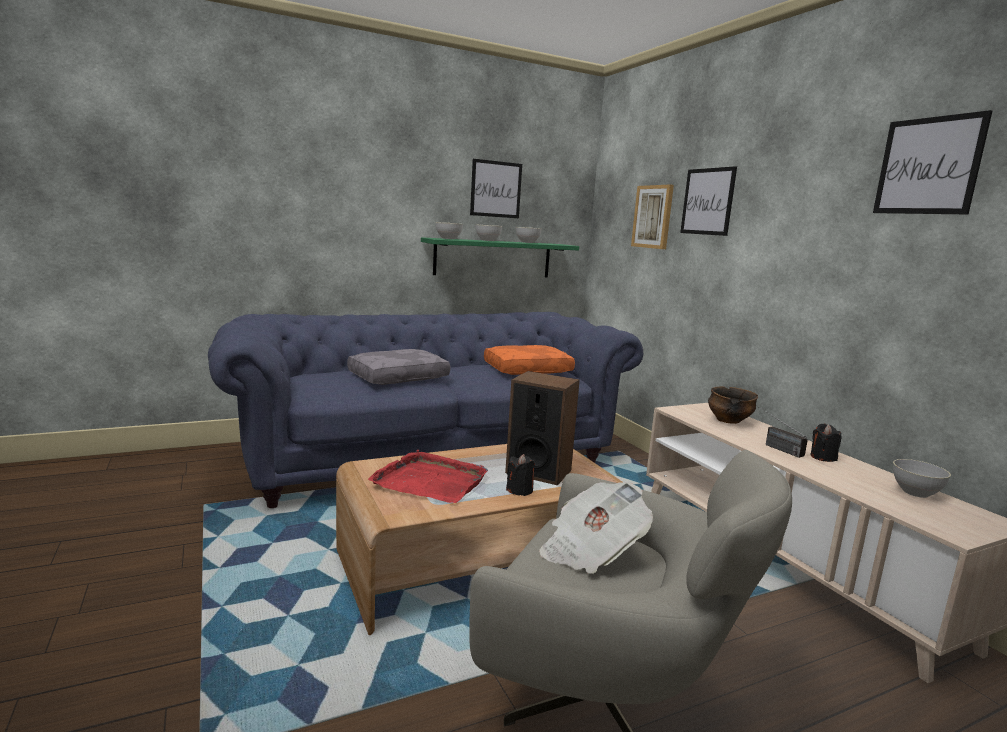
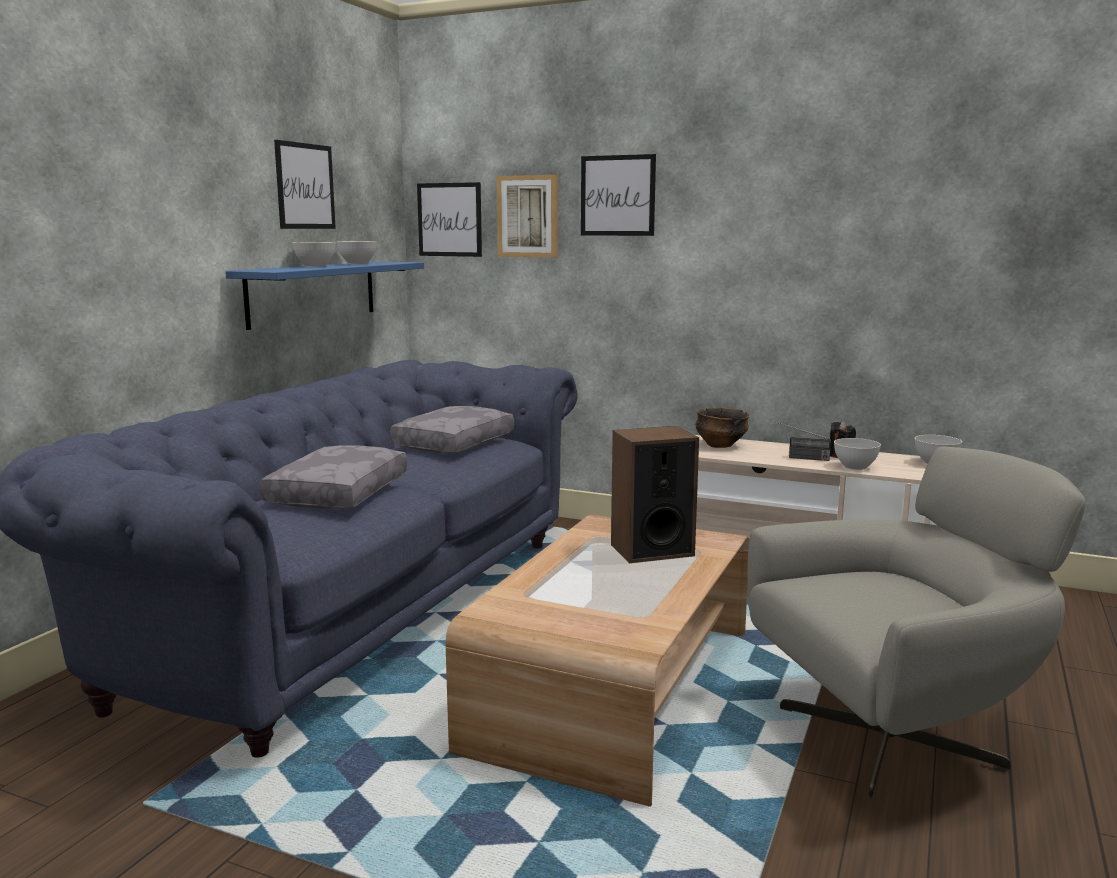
camera: 40 degrees left, 0 degrees up
(430, 481) = (587, 599): red tray -> none
(448, 238) = (271, 269): grey bowl -> grey bowl (855, 467)
(493, 258) = (313, 293): green shelf -> blue shelf
(520, 490) = (679, 573): black candle -> none
(527, 369) = (453, 443): orange pillow -> grey pillow
(591, 551) = (862, 590): newspaper -> none
(928, 166) = (885, 159): picture -> picture (449, 219)

